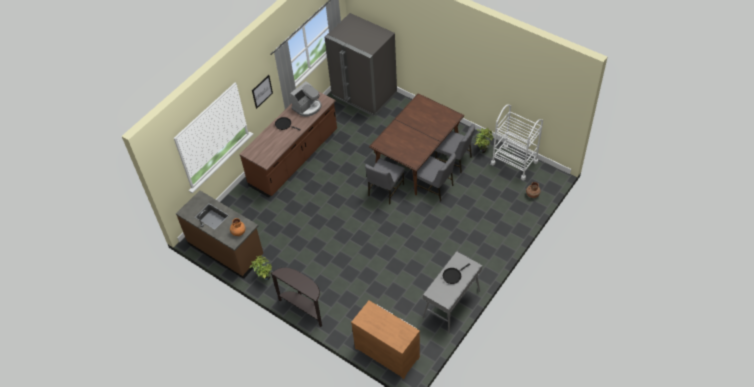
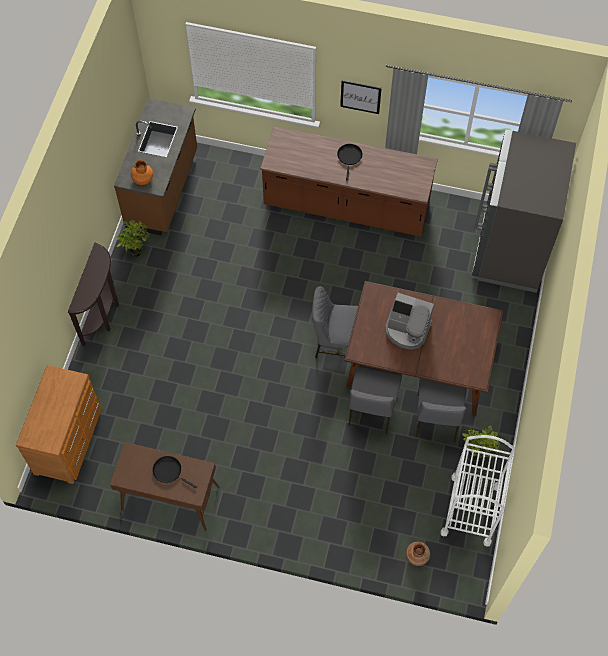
camera: 65 degrees right, 10 degrees up
(307, 107) = (395, 172): coffee machine -> coffee machine (407, 330)
(451, 305) = (169, 498): grey console table -> brown console table

